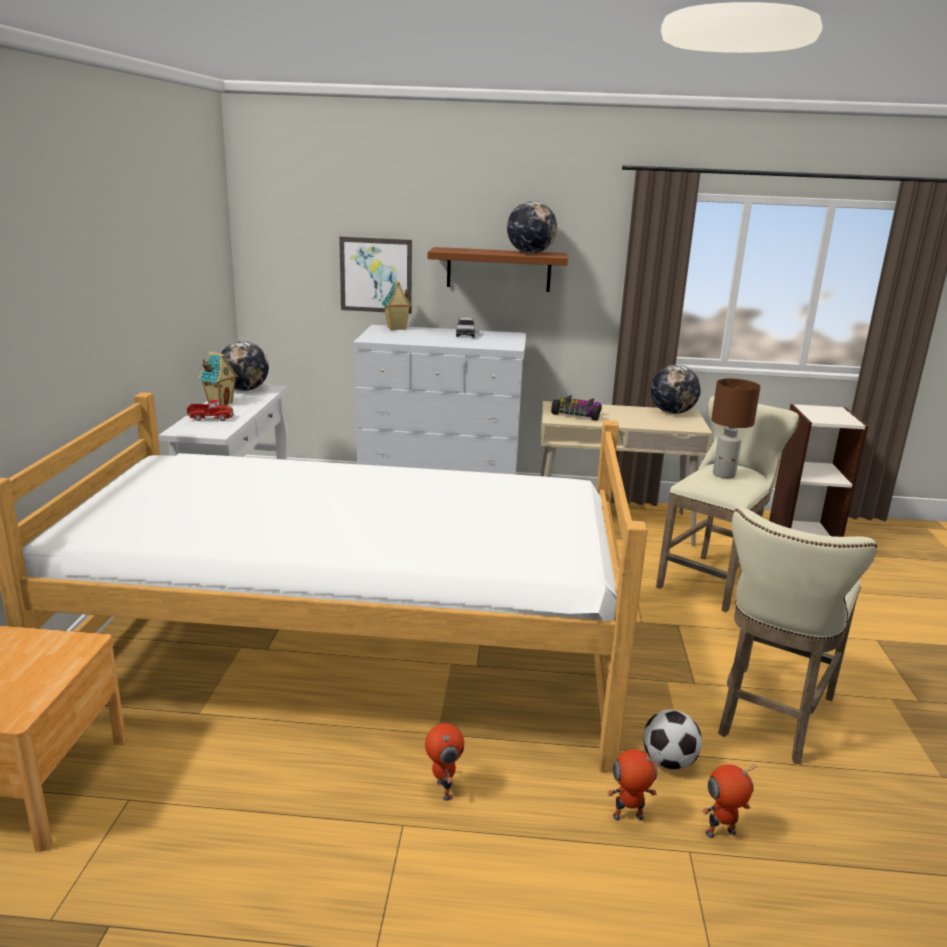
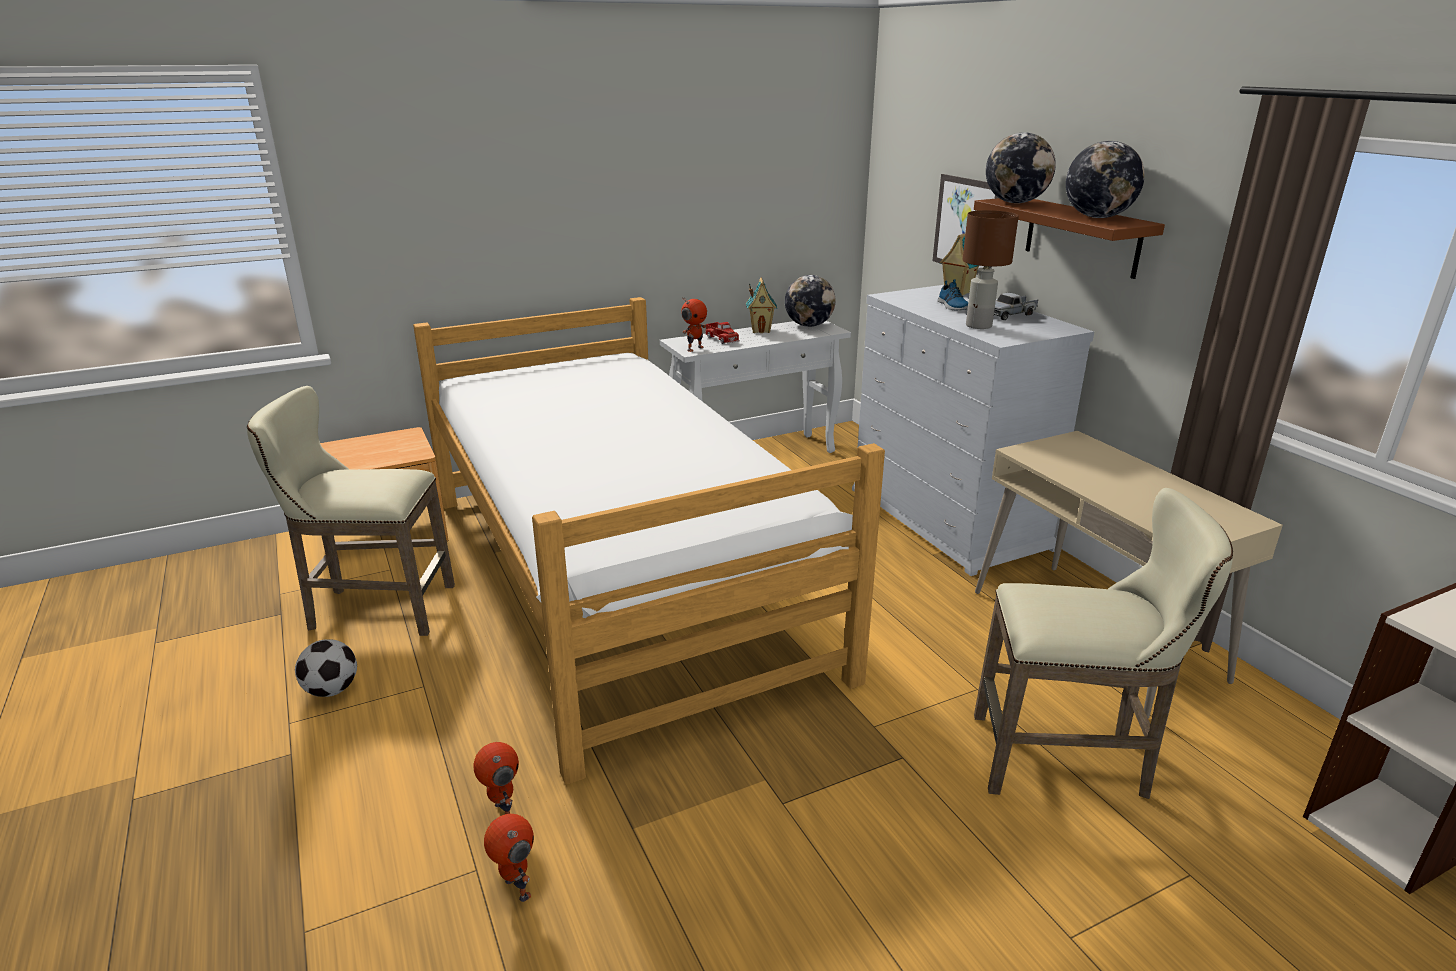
camera: 60 degrees right, 5 degrees up
(424, 336) = (953, 306): none -> shoe
(442, 790) = (476, 690): toy robot -> toy robot (694, 348)
(577, 414) = (1067, 458): toy car -> none
(668, 762) = (610, 819): football -> football (332, 690)
(672, 412) = (1220, 509): globe -> globe (1015, 202)
(724, 475) = (1080, 605): brown table lamp -> brown table lamp (979, 326)
(770, 718) = (767, 890): beige stool -> beige stool (374, 609)

